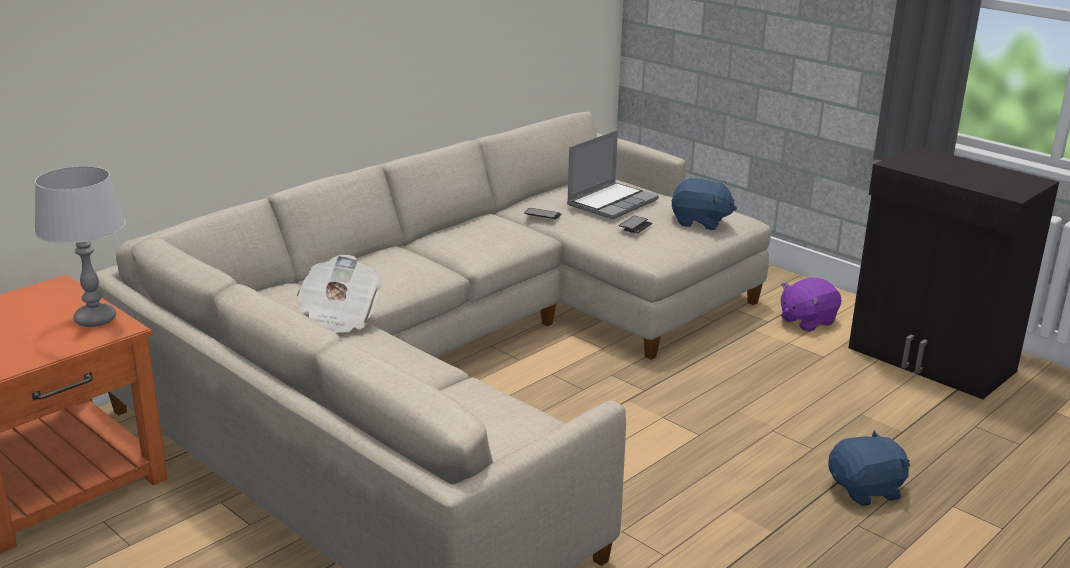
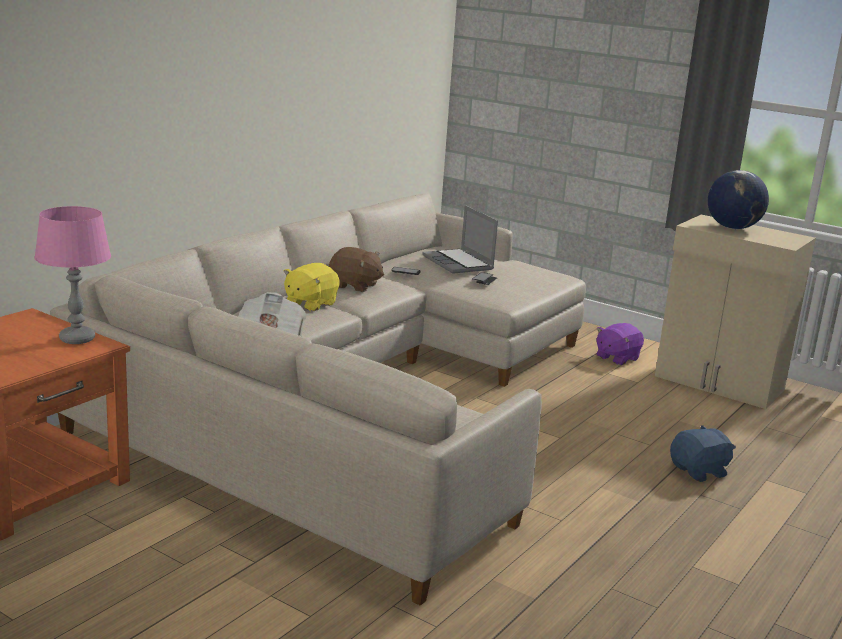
camera: 10 degrees left, 5 degrees down
(96, 319) = (77, 339): grey table lamp -> pink table lamp
(409, 260) = (310, 304): none -> yellow plush toy
(473, 235) = (355, 286): none -> brown plush toy
(612, 202) = (459, 263): laptop -> laptop turned 120 degrees clockwise
(700, 222) = (532, 278): blue plush toy -> none
(931, 361) = (719, 384): black cabinet -> beige cabinet
(948, 167) = (733, 228): none -> globe

